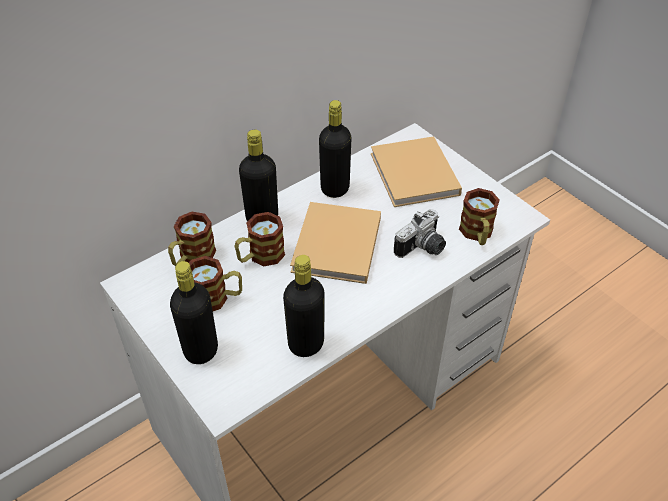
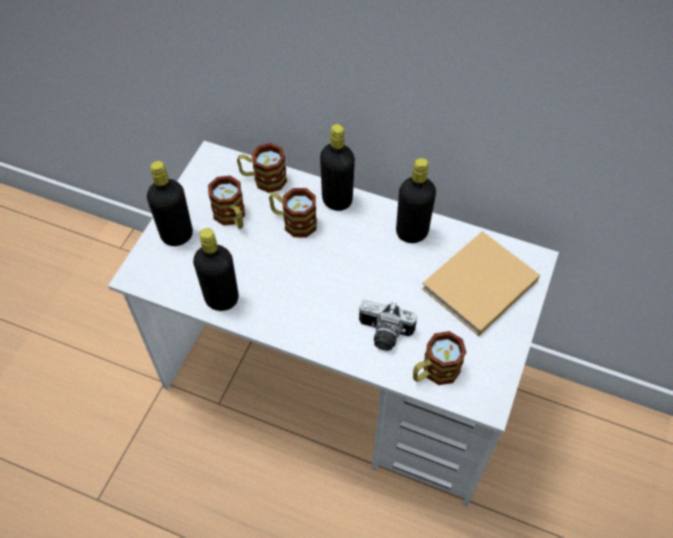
camera: 60 degrees right, 10 degrees up
(336, 247) = (340, 268): beige book -> none

